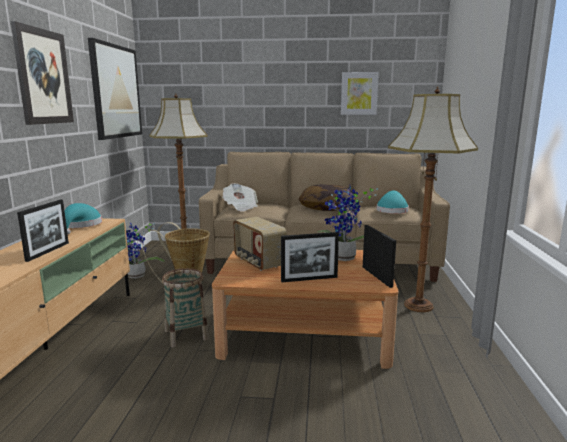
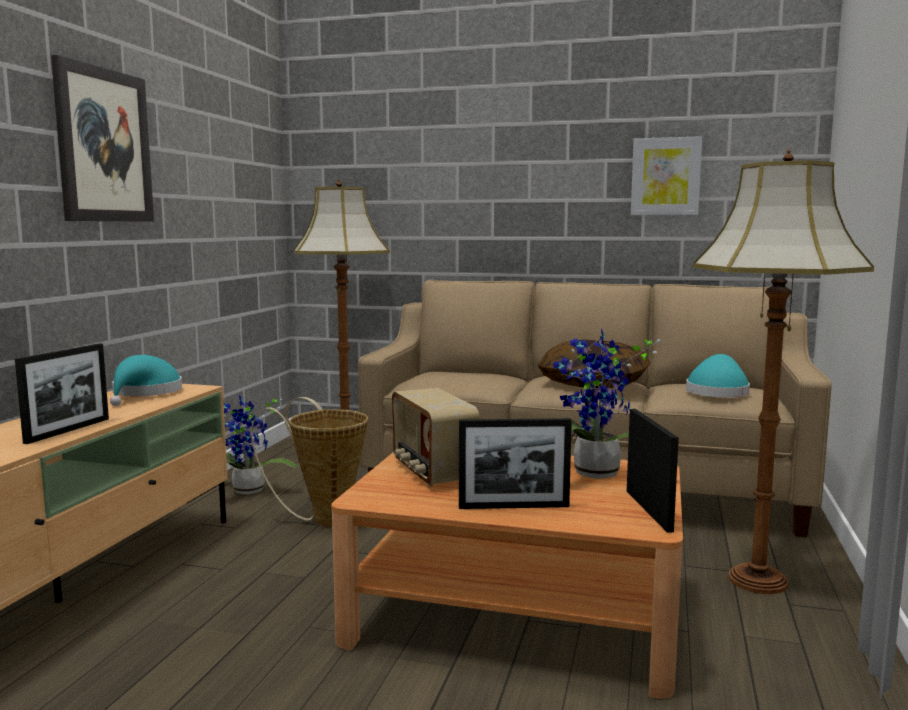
camera: 10 degrees right, 5 degrees down
(116, 92) = (239, 176): picture -> none
(186, 335) = (297, 599): basket -> none
(240, 207) = (434, 376): newspaper -> none

